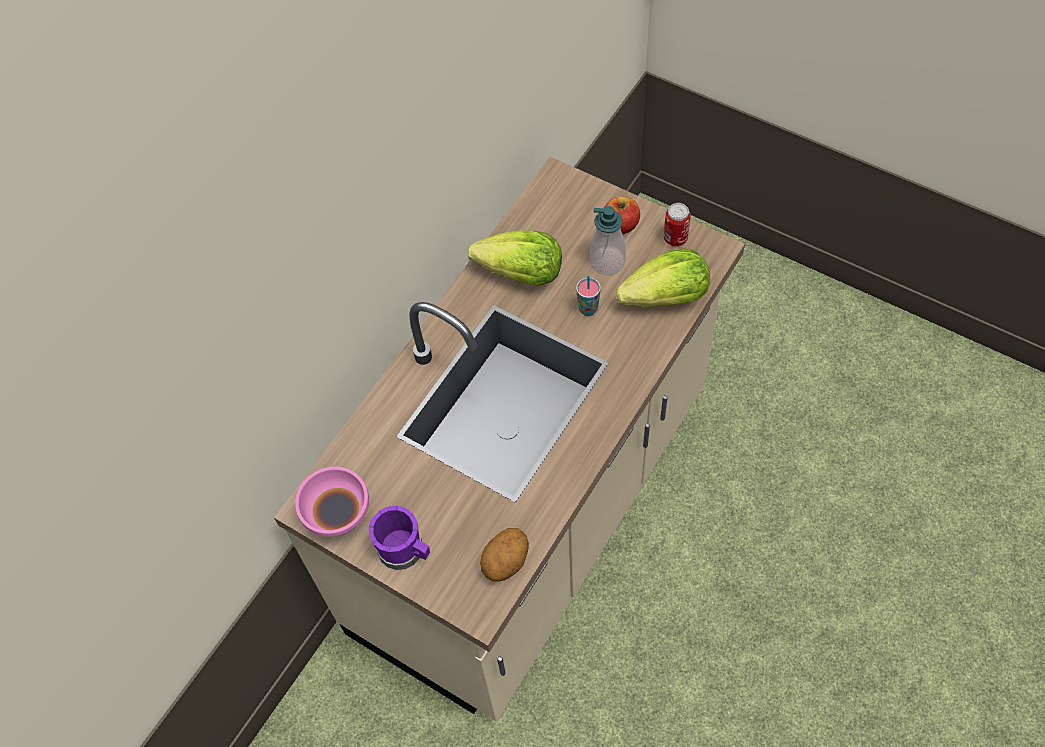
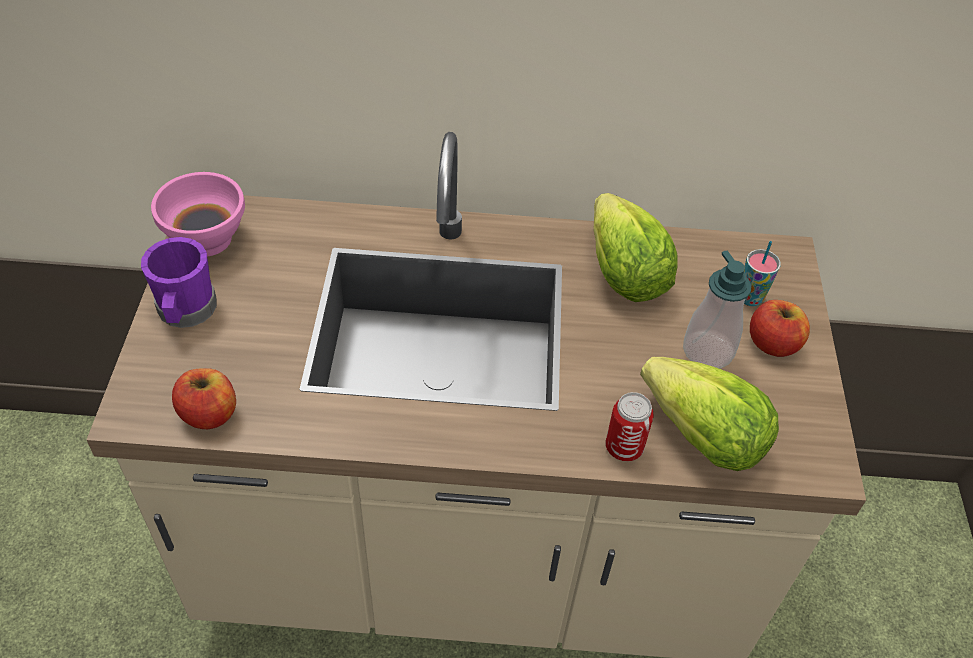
camera: 55 degrees right, 10 degrees down
(506, 562) = (209, 414): potato -> apple
(588, 309) = (622, 358): cup -> cup (750, 298)
(675, 238) = (803, 411): can -> can (624, 447)

